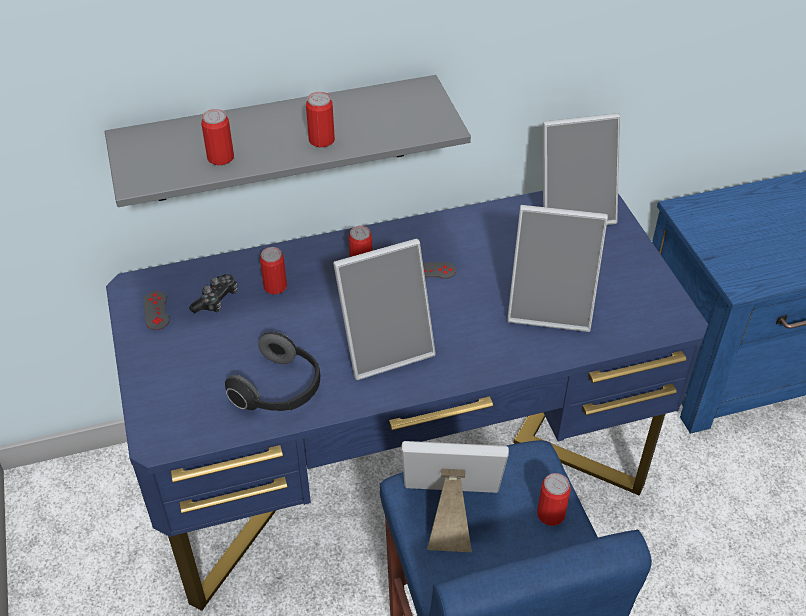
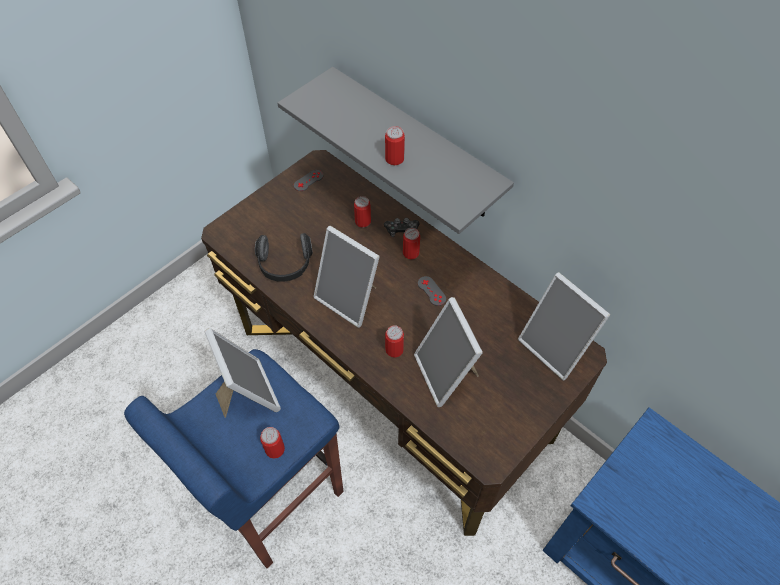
camera: 60 degrees right, 10 degrees up
(216, 300) = (334, 201): game controller -> game controller (401, 230)
(220, 158) = (343, 124): can -> can (394, 350)
(402, 471) = (391, 383): blue desk -> brown desk

